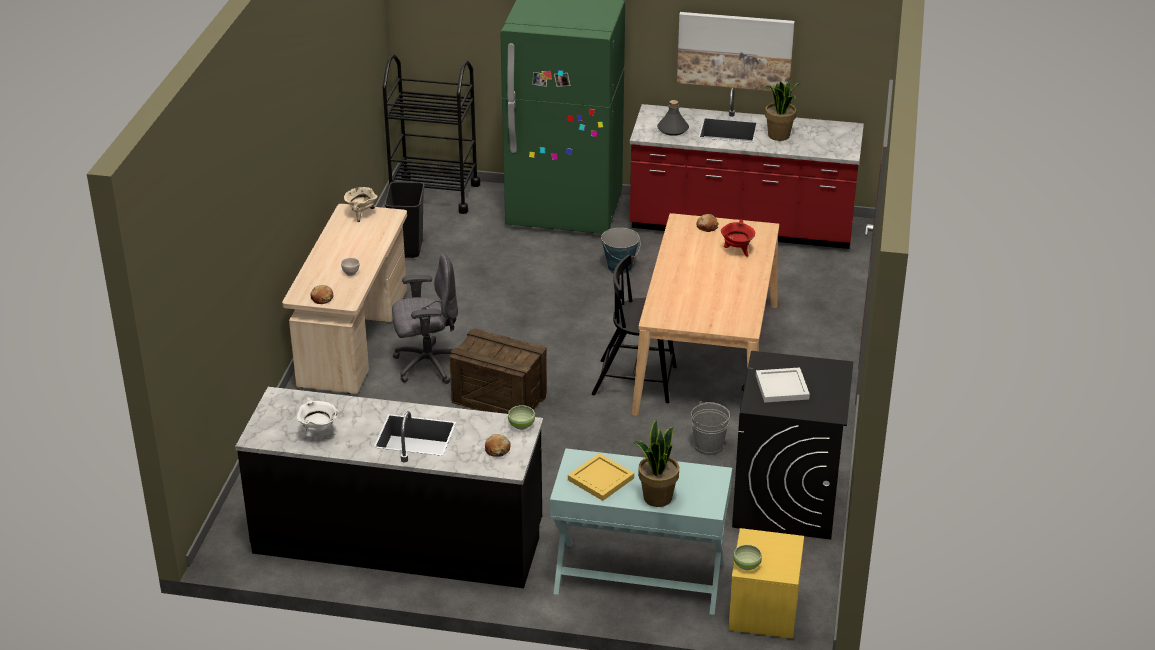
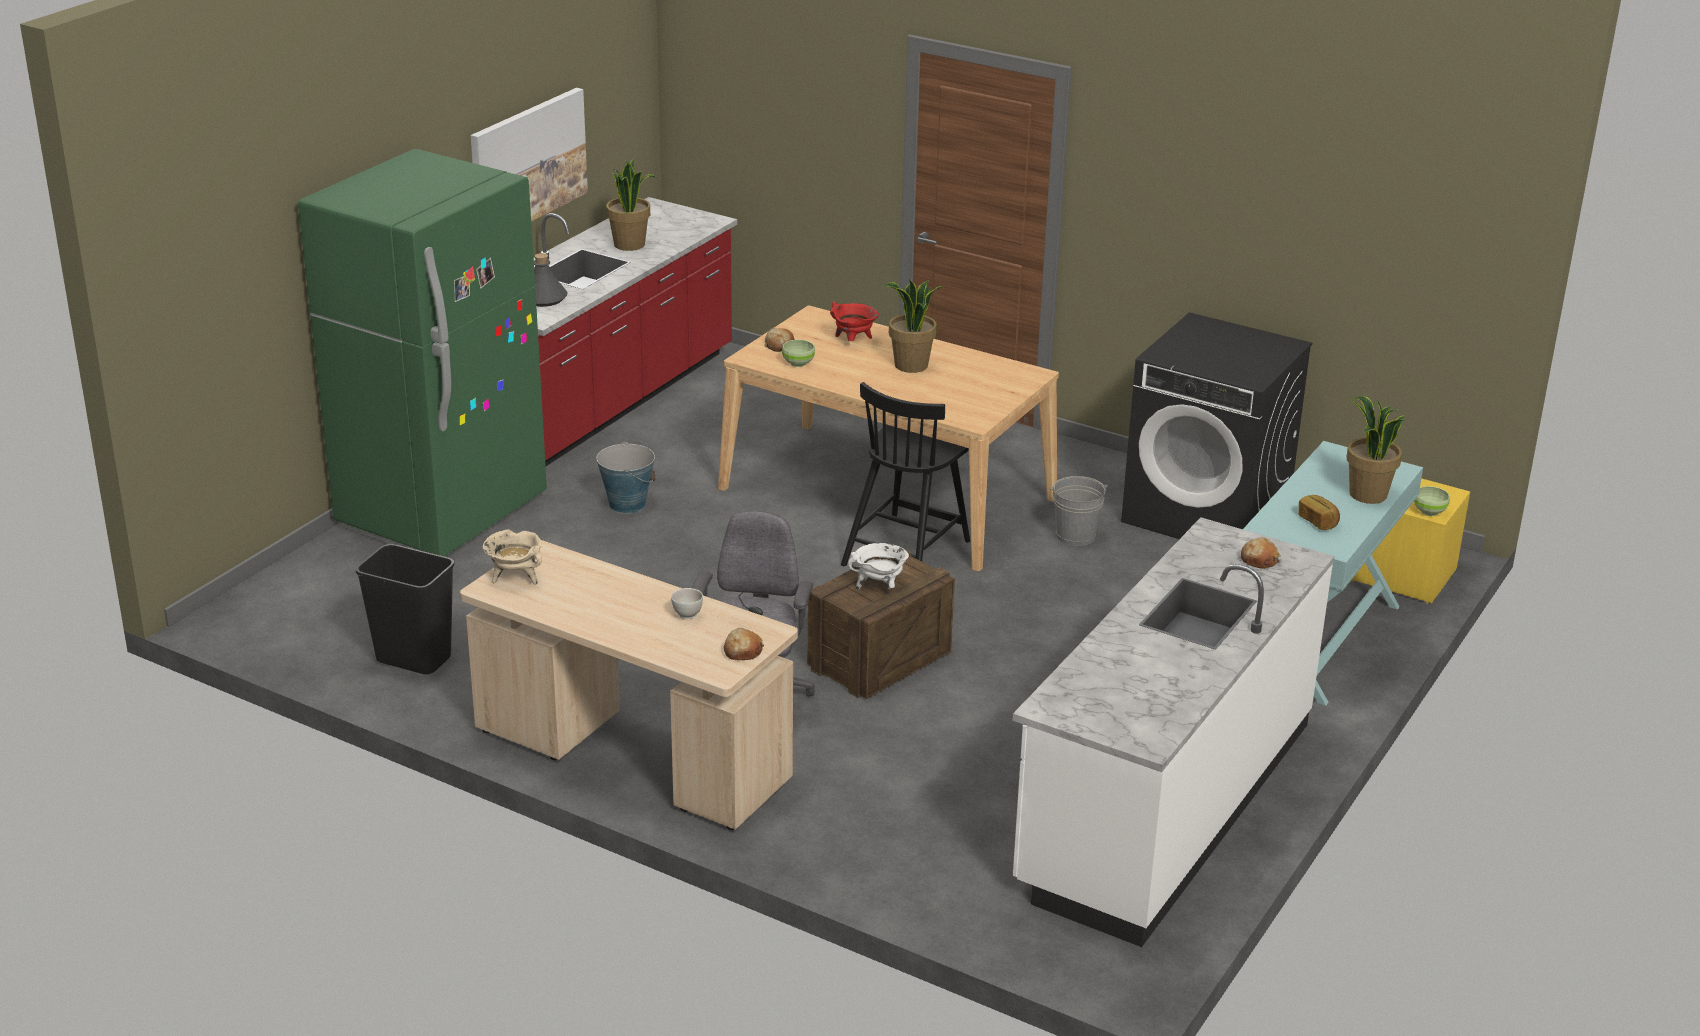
camera: 70 degrees left, 5 degrees down
(319, 434) = (1163, 687): white cooking pot -> white cooking pot (879, 587)
(398, 539) = (1164, 805): black counter -> white counter
(434, 194) = (274, 606): black cart -> none
(521, 426) = (1213, 534): green bowl -> green bowl (799, 363)
(601, 480) = (1318, 522): yellow tray -> bread
(718, 279) = (911, 366): none -> potted plant
(781, 387) = (1221, 358): white tray -> none

